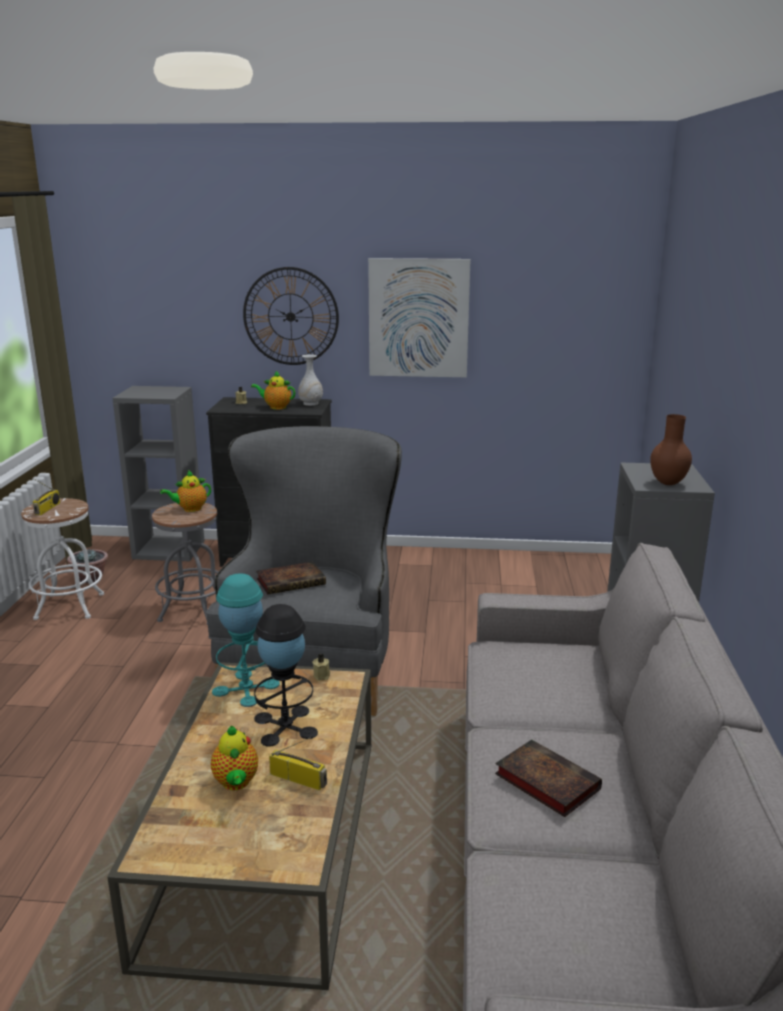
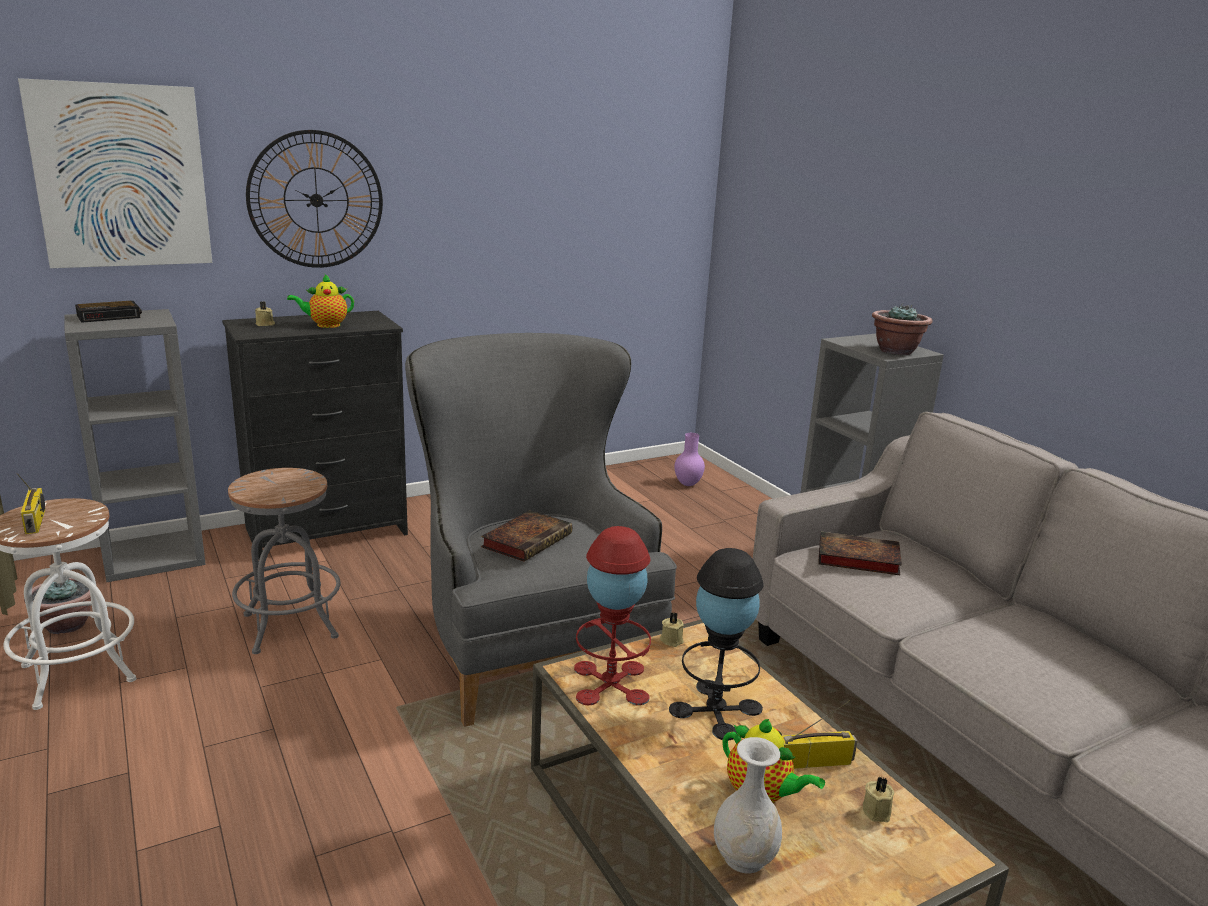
camera: 35 degrees left, 0 degrees up
(151, 389) = (110, 316): none -> alarm clock
(190, 509) = (280, 479): teapot -> none
(246, 688) = (610, 683): turquoise table lamp -> red table lamp
(292, 822) = (877, 811): none -> beige candle
(311, 403) = (363, 317): white vase -> white vase (745, 857)
(418, 318) = (481, 199): picture -> picture (122, 176)
(544, 781) = (1040, 667): book -> book (855, 558)
(586, 580) = (688, 484): none -> purple vase
(667, 483) = (896, 351): brown vase -> potted plant

